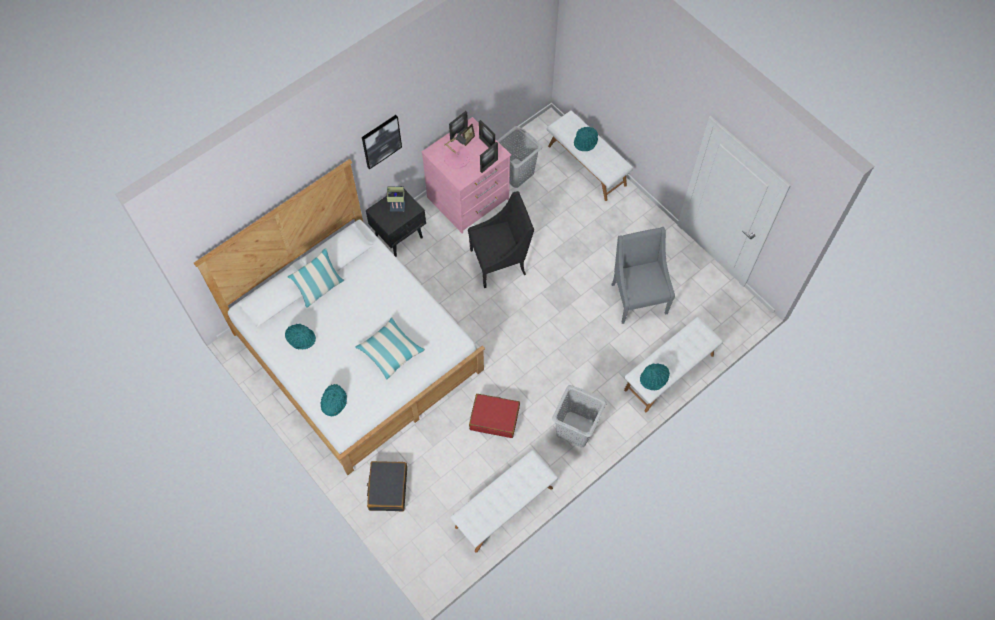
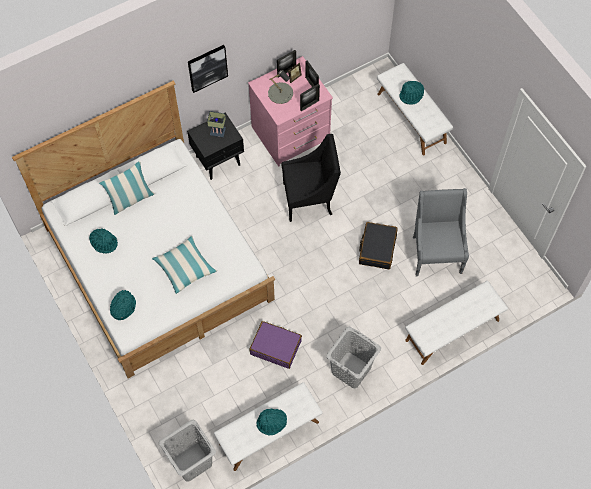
camera: 10 degrees right, 0 degrees up
(387, 488) = (163, 397): black suitcase -> black suitcase (377, 249)
(457, 157) = (280, 93): pink table lamp -> grey table lamp
(494, 418) = (276, 347): red suitcase -> purple suitcase
(515, 173) = (340, 115): grey laundry basket -> grey laundry basket (191, 461)
(654, 379) = (432, 333): turquoise hat -> turquoise hat (271, 423)

